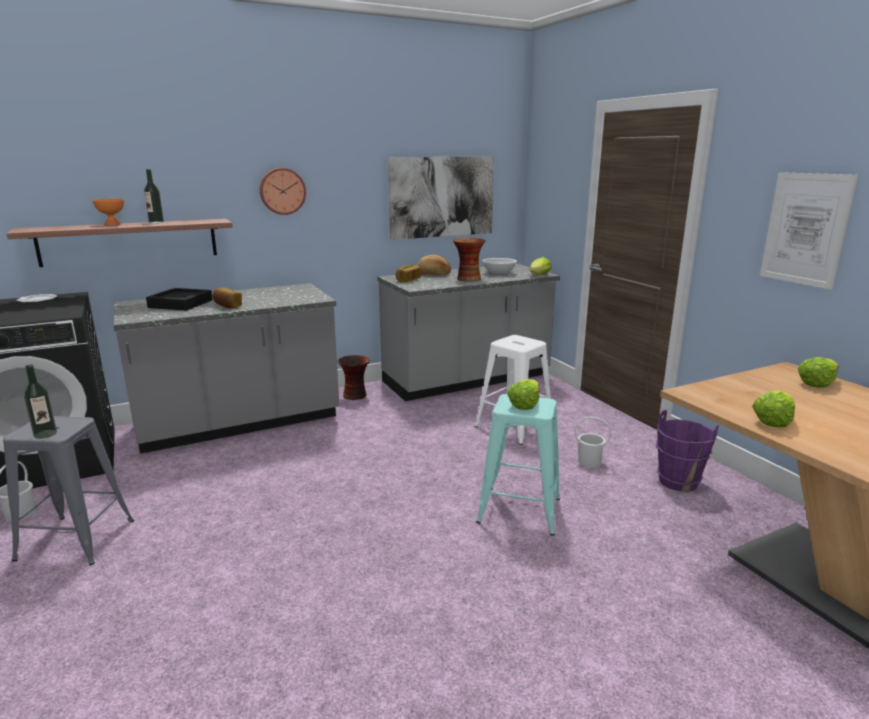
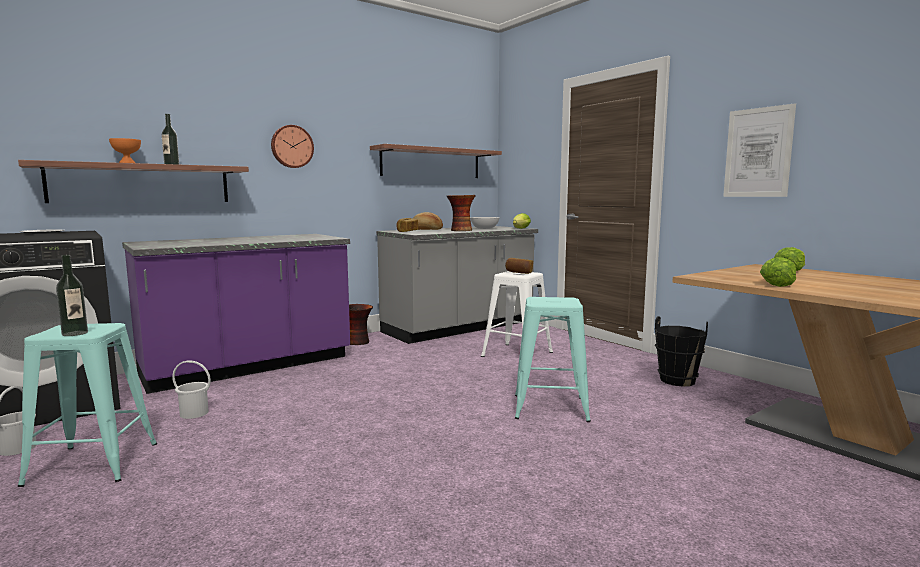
camera: 10 degrees left, 10 degrees down
(76, 540) = (92, 464): grey stool -> turquoise stool
(180, 304) = (195, 241): black tray -> none
(227, 306) = (245, 241): bread -> bread (519, 272)
(240, 423) = (248, 366): grey counter -> purple counter
(442, 197) = (431, 163): picture -> shelf
(524, 404) = (552, 300): lettuce -> none
(589, 461) = (595, 372): white bucket -> white bucket (194, 413)
(678, 482) = (677, 380): purple bucket -> black bucket

